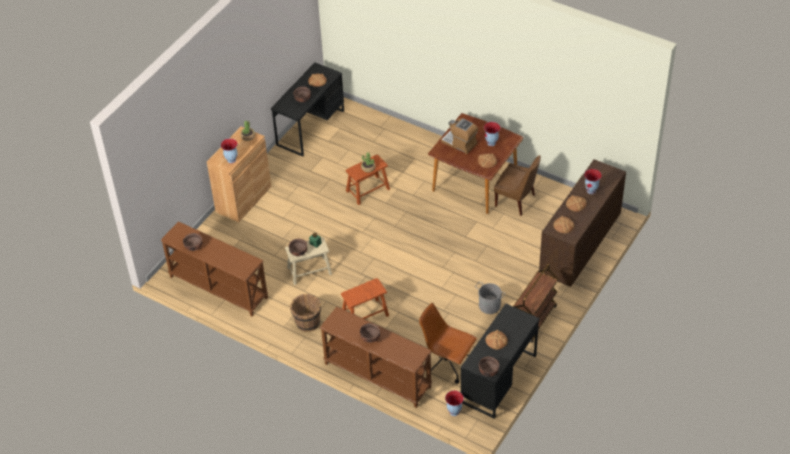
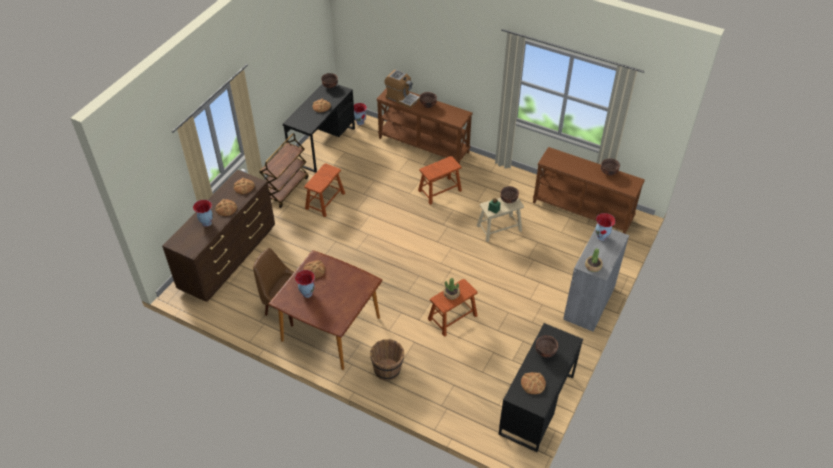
camera: 175 degrees right, 0 degrees up
(243, 199) = (589, 303): brown cabinet -> grey cabinet
(307, 322) = (491, 183): brown bucket -> brown bucket (387, 370)
(446, 365) = (365, 153): brown office chair -> none
(459, 143) = (344, 292): coffee machine -> coffee machine (402, 98)
(489, 305) = (325, 201): grey bucket -> brown stool

